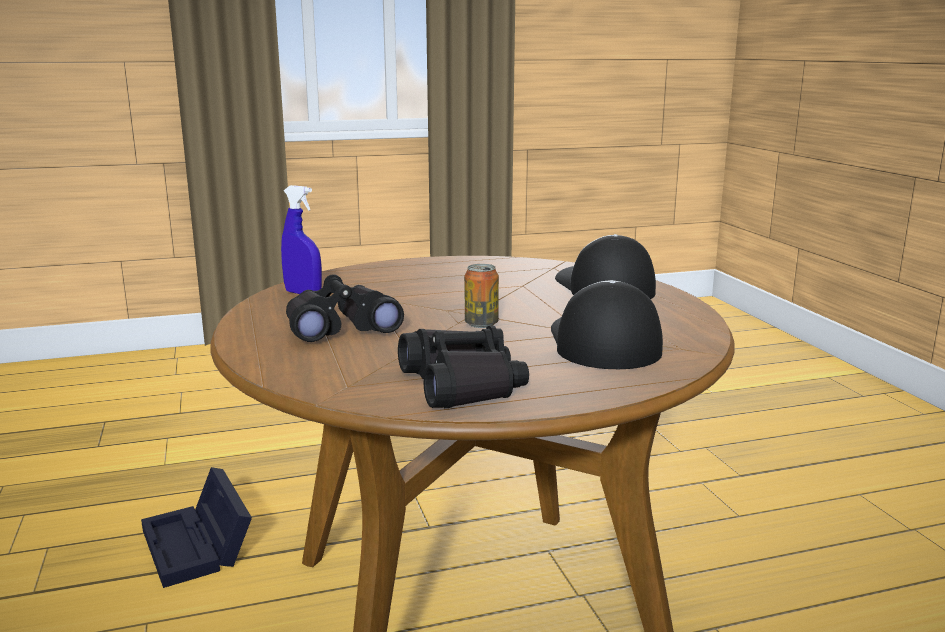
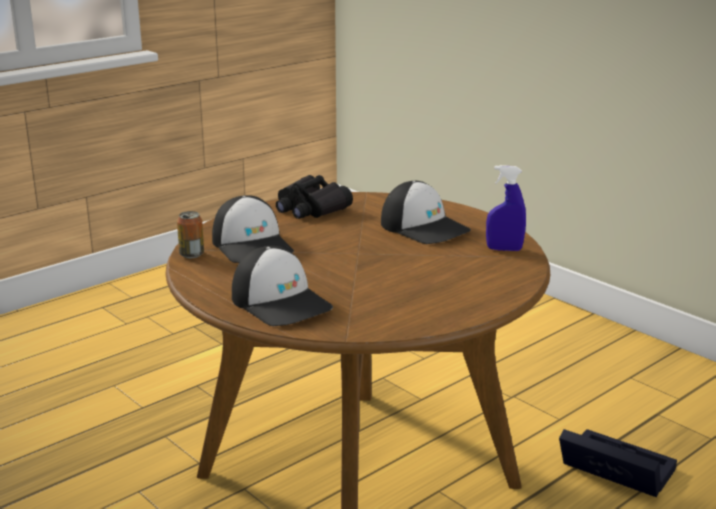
camera: 155 degrees right, 5 degrees up
(341, 328) = (424, 227): black binoculars -> cap
(481, 324) = (342, 246): can -> can (191, 254)

